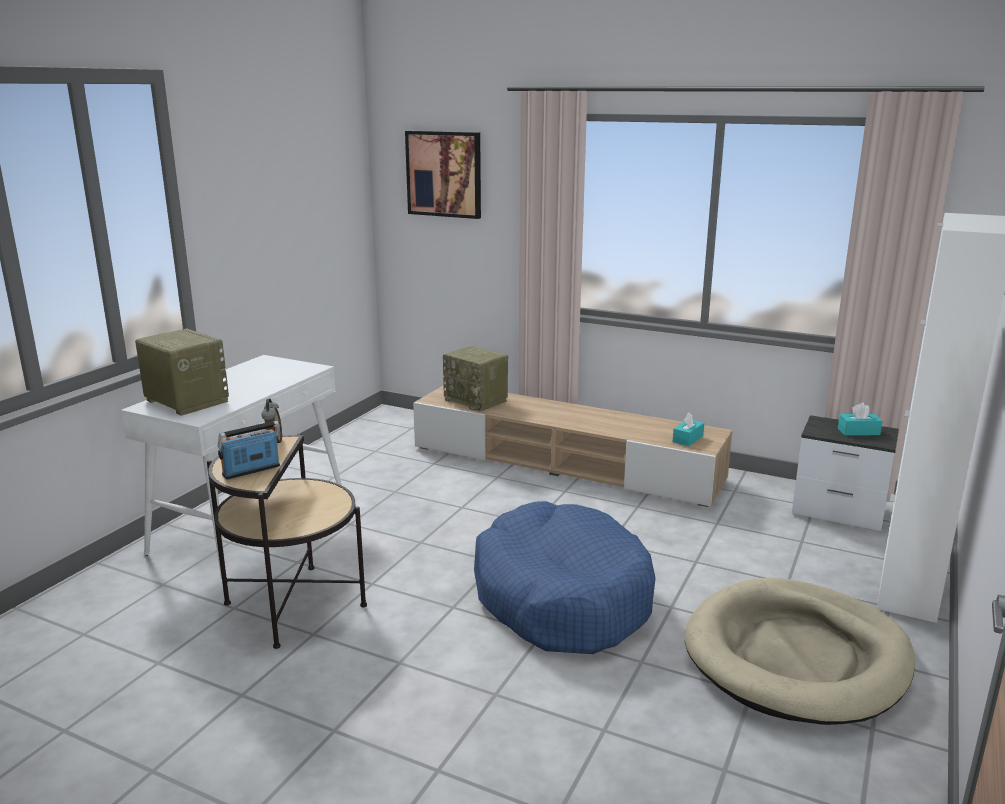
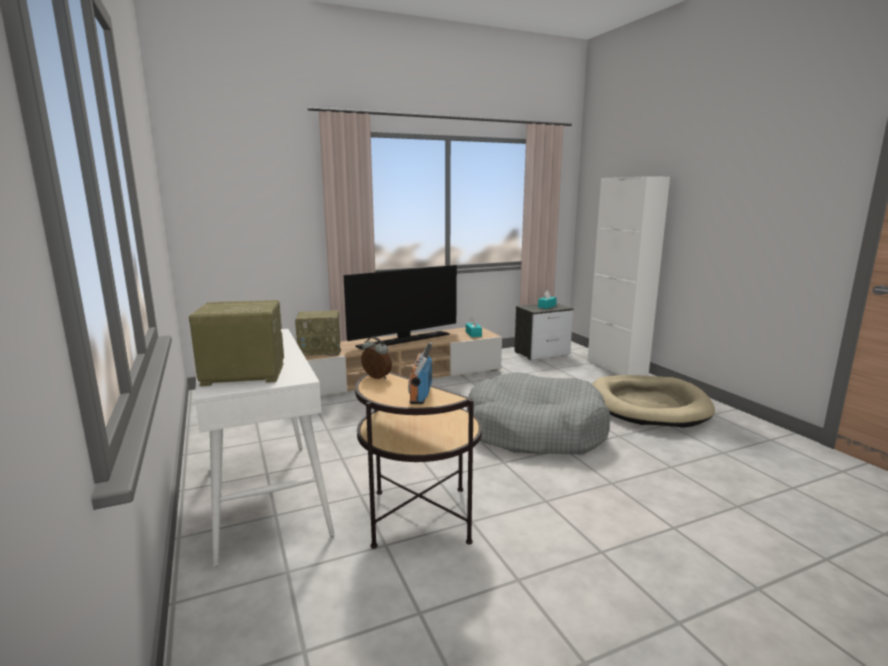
camera: 50 degrees left, 5 degrees down
(444, 174) = (243, 178): picture -> none
(561, 597) = (534, 431): blue dog bed -> grey dog bed
(585, 417) = (404, 340): none -> television

